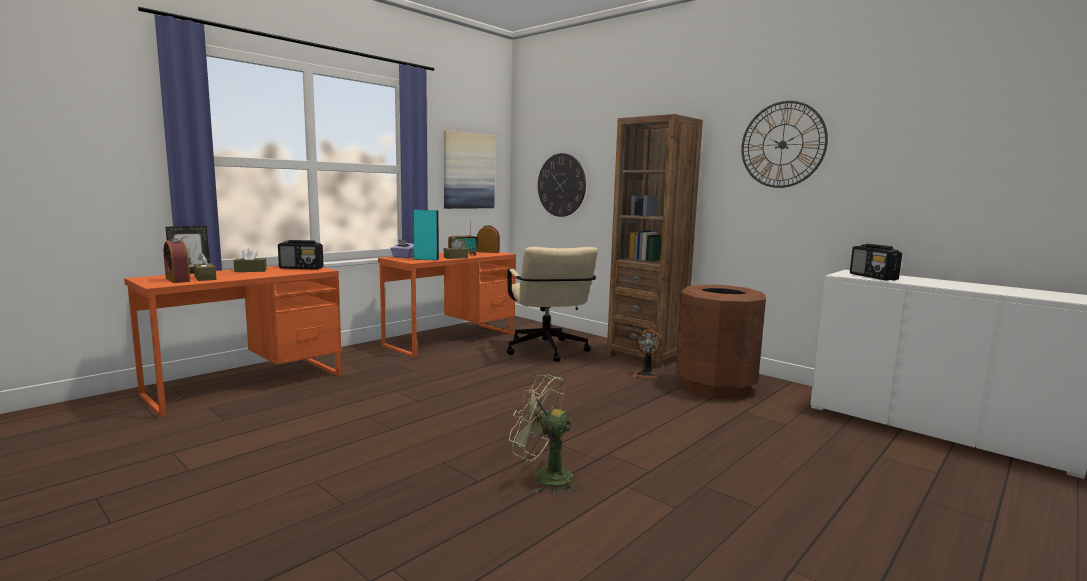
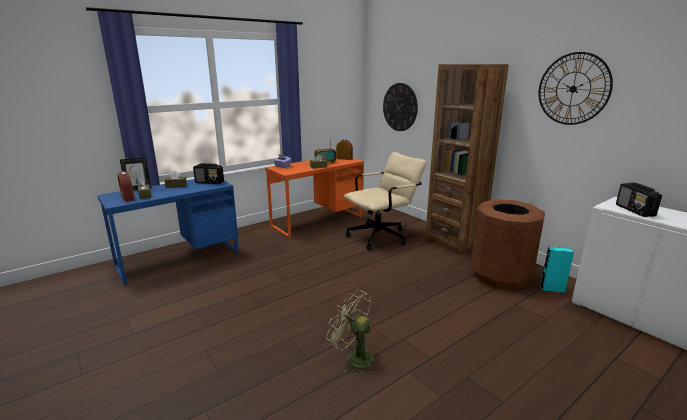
camera: 10 degrees right, 10 degrees up
(247, 384) = (179, 259): orange desk -> blue desk
(426, 259) = (297, 169): turquoise speaker -> turquoise speaker (552, 289)
(468, 171) = (331, 96): picture -> none
(547, 352) = (382, 236): beige office chair -> beige office chair turned 120 degrees counterclockwise
(646, 375) = (450, 262): fan -> none

